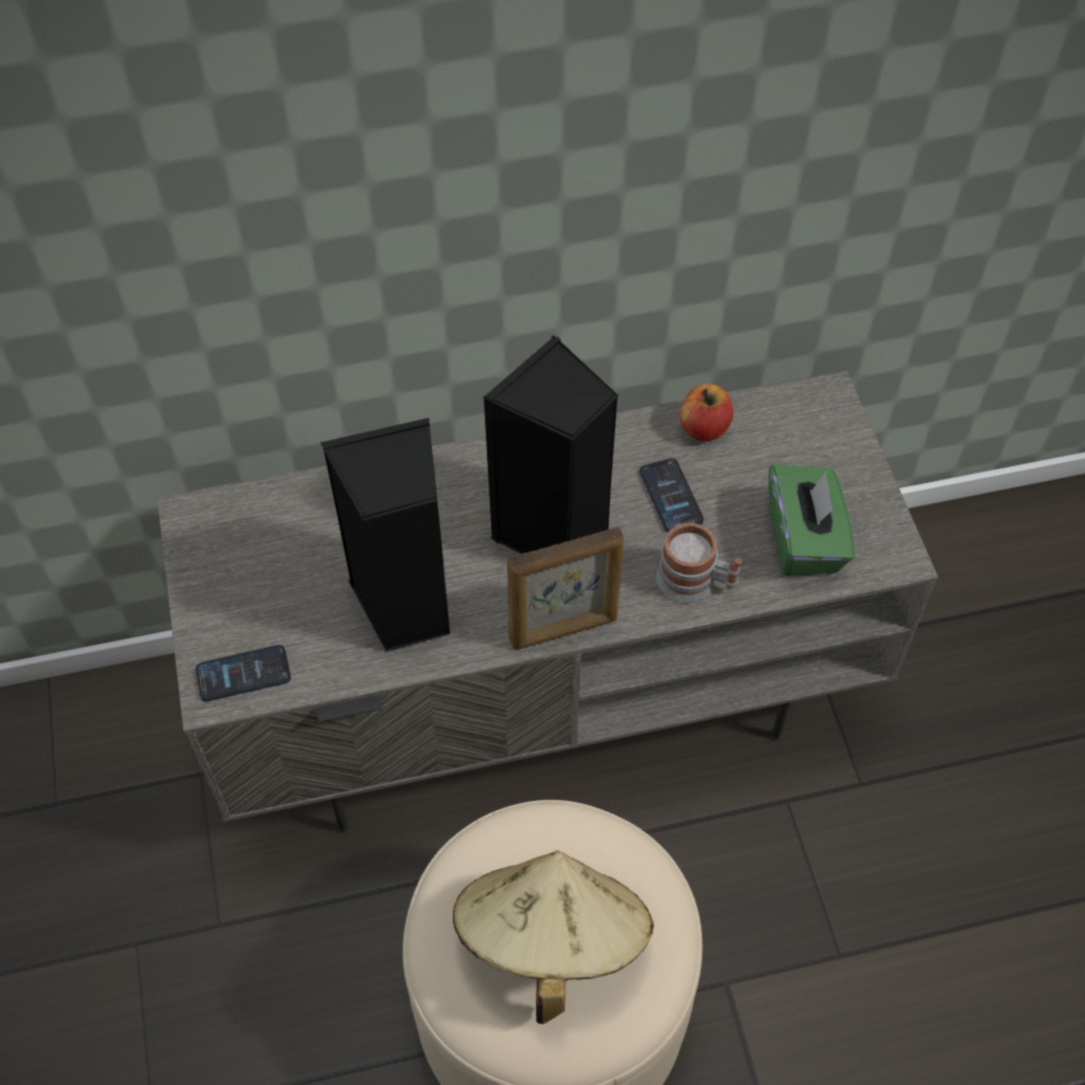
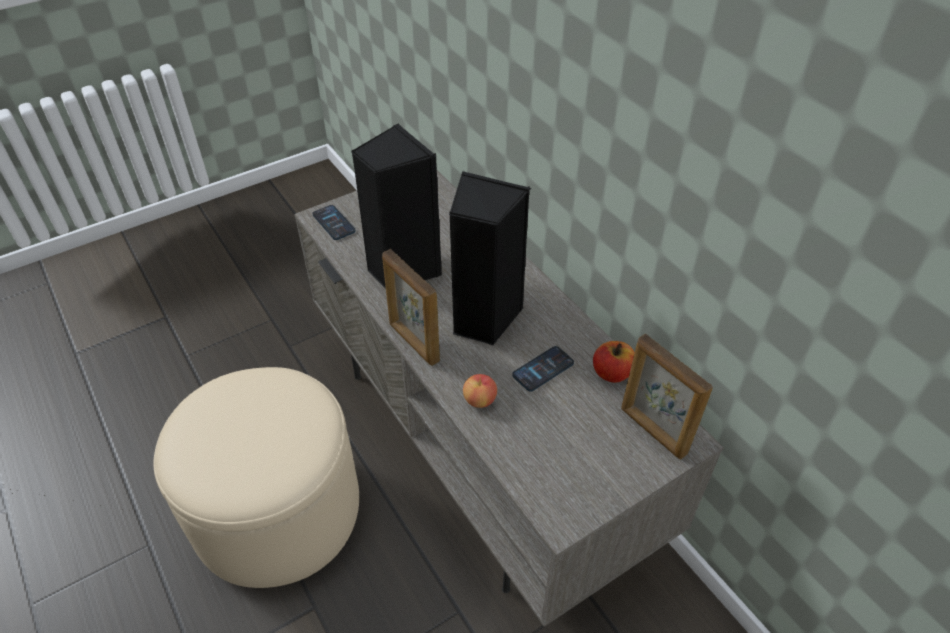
camera: 70 degrees right, 10 degrees down
(550, 941) = (240, 431): beige hat -> none
(696, 581) = (479, 400): mug -> apple
(804, 539) = (546, 455): green tissue box -> none
(805, 424) = (652, 431): none -> picture frame

